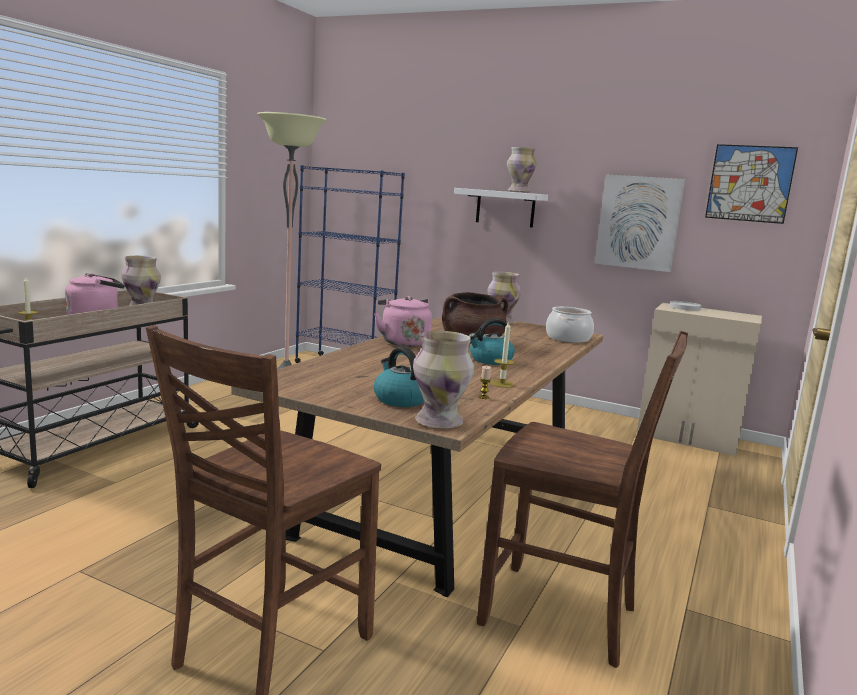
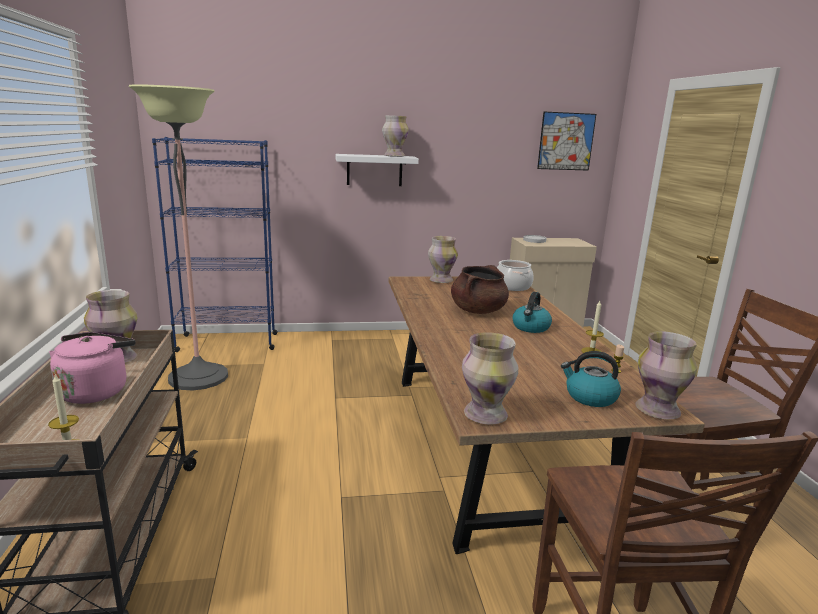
camera: 35 degrees left, 5 degrees up
(280, 382) = (486, 415): none -> vase
(403, 342) = (441, 327): pink kettle -> none
(638, 222) = (489, 176): picture -> none

